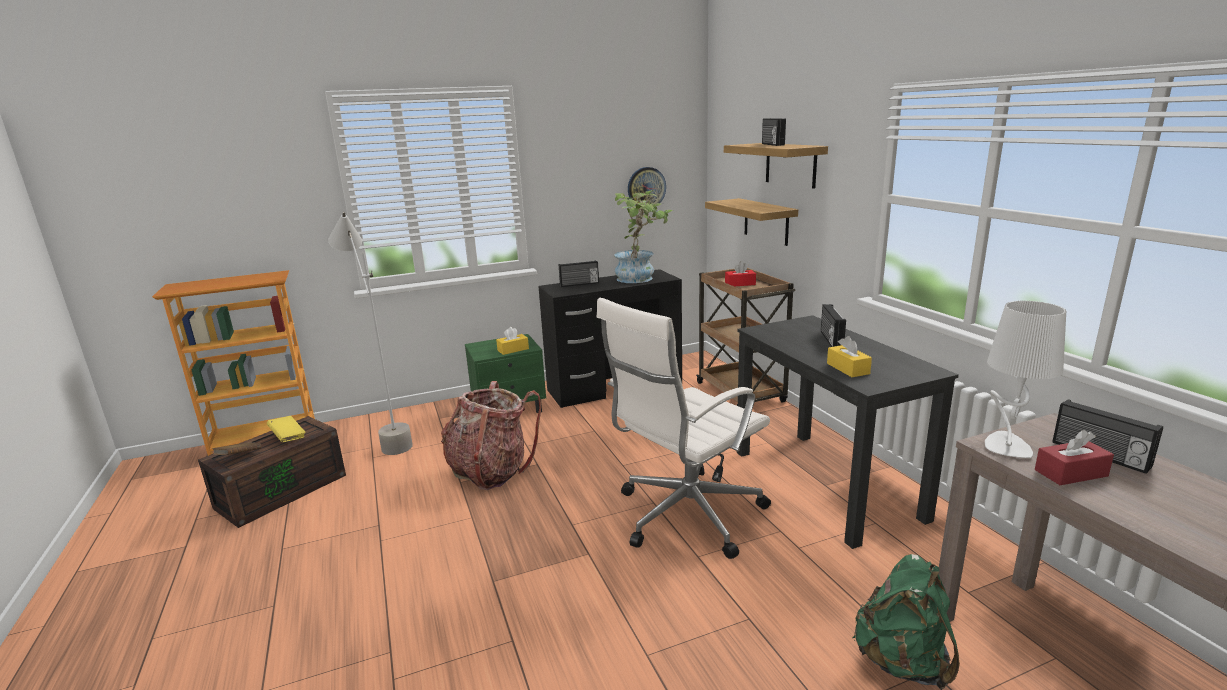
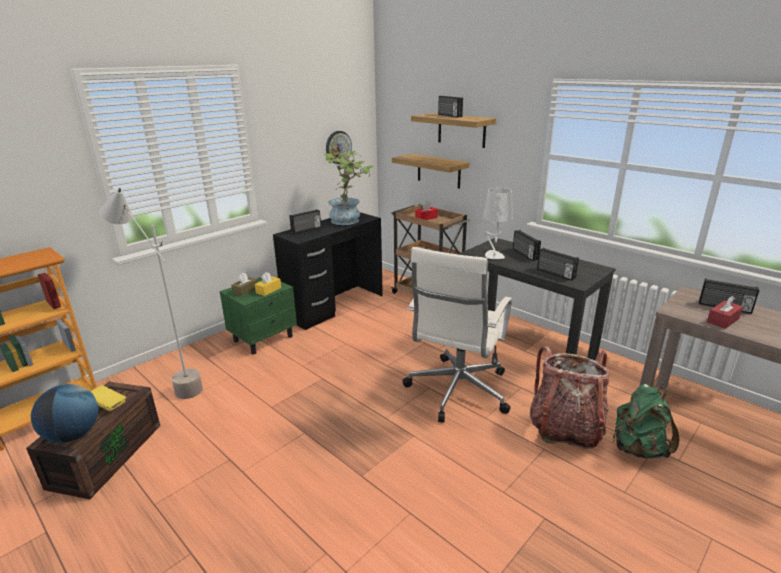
camera: 25 degrees left, 5 degrees up
(239, 457) = (73, 435): brown book -> globe
(489, 347) = (245, 291): none -> brown tissue box
(491, 471) = (290, 392): backpack -> backpack (565, 428)
(848, 368) = (555, 274): yellow tissue box -> radio
(1006, 446) = (681, 310): white table lamp -> white table lamp (493, 255)

